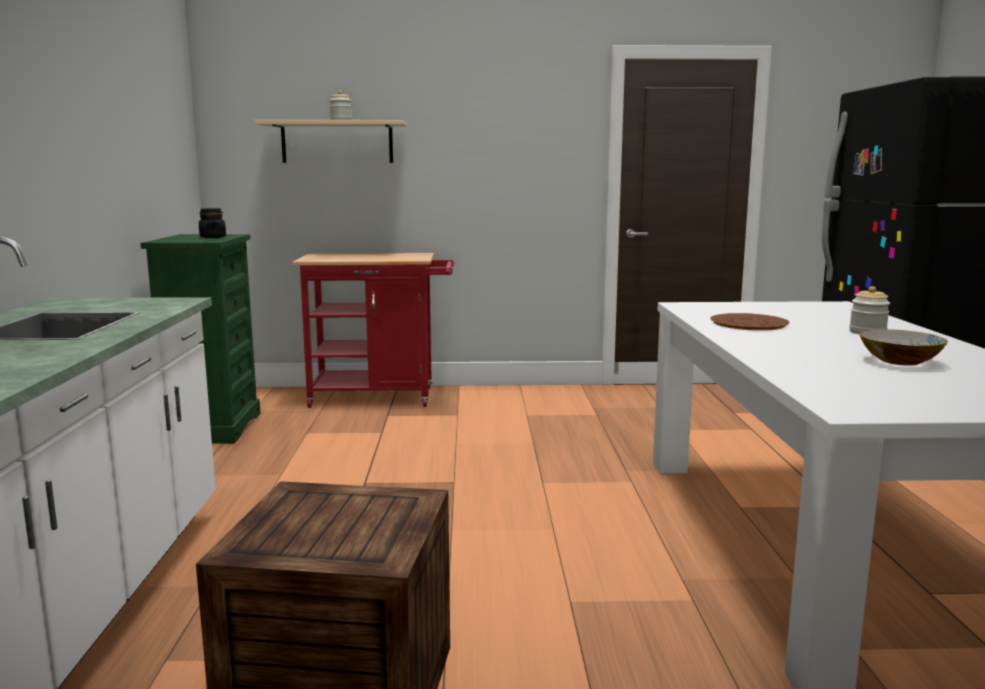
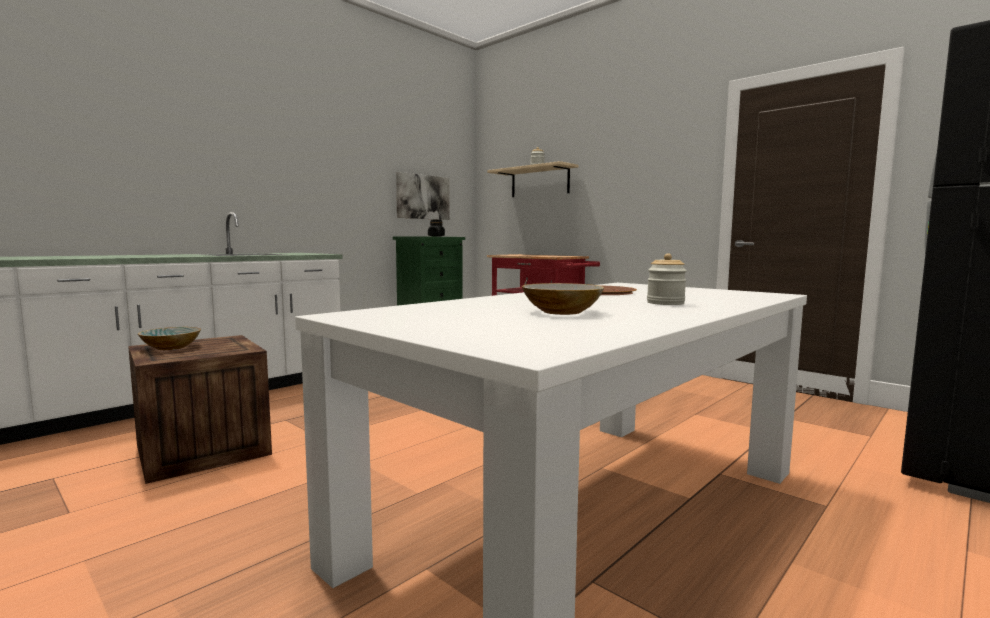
camera: 45 degrees right, 5 degrees down
(154, 165) = (422, 197): none -> picture
(295, 536) = (172, 347): none -> bowl

